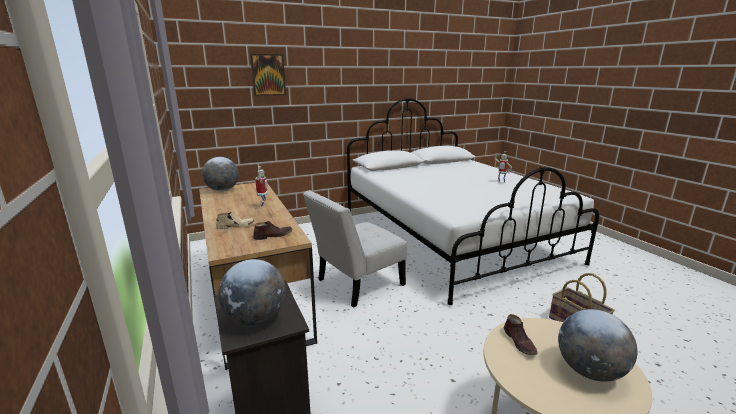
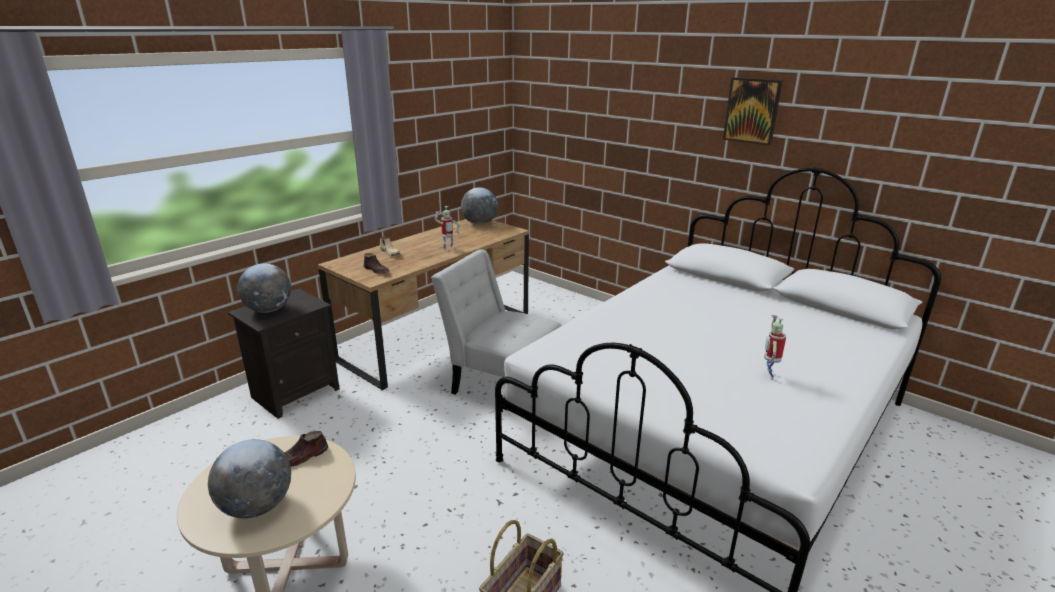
camera: 65 degrees right, 5 degrees up
(268, 75) = (605, 100): picture -> picture (752, 111)

